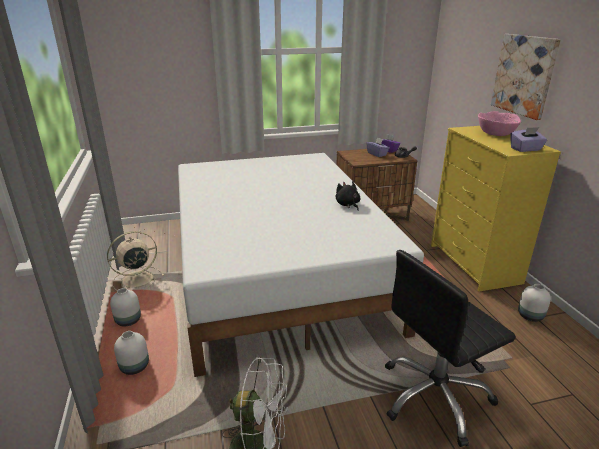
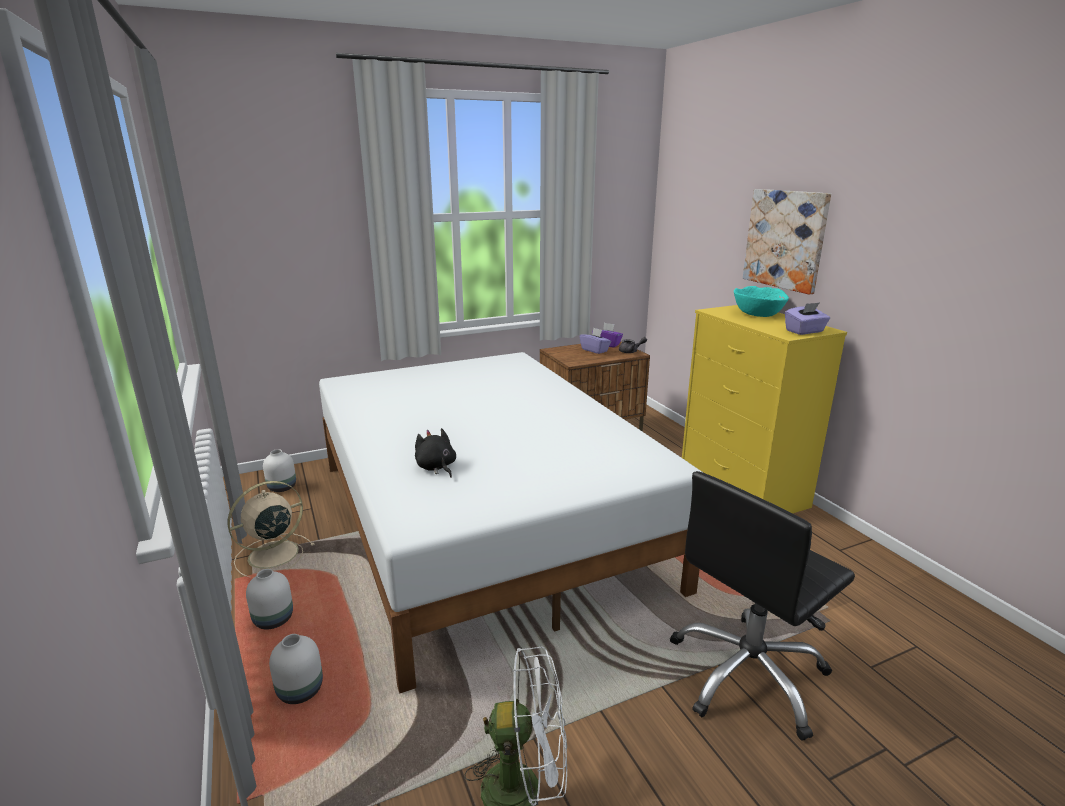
camera: 10 degrees left, 5 degrees down
(347, 204) = (582, 419): black plush toy -> black plush toy (436, 467)
(496, 133) = (758, 314): pink bowl -> turquoise bowl
(529, 315) = (831, 548): white vase -> white vase (281, 487)

